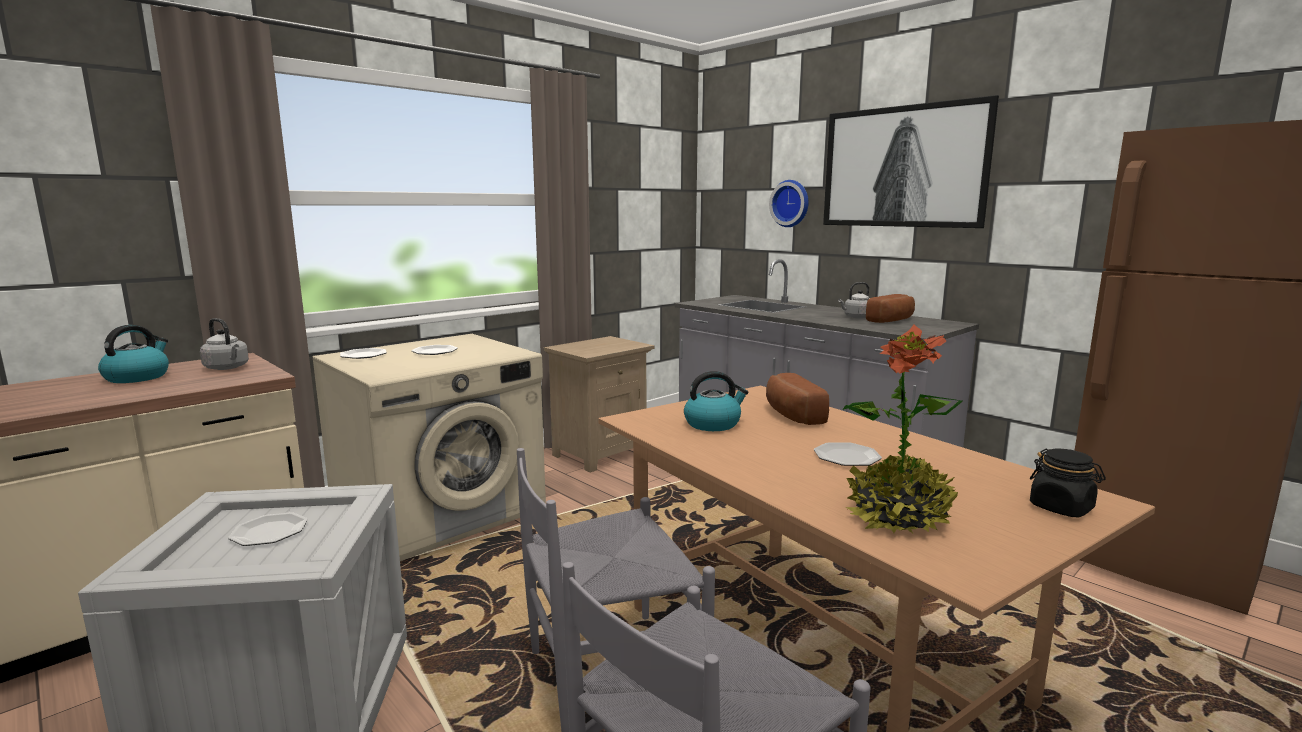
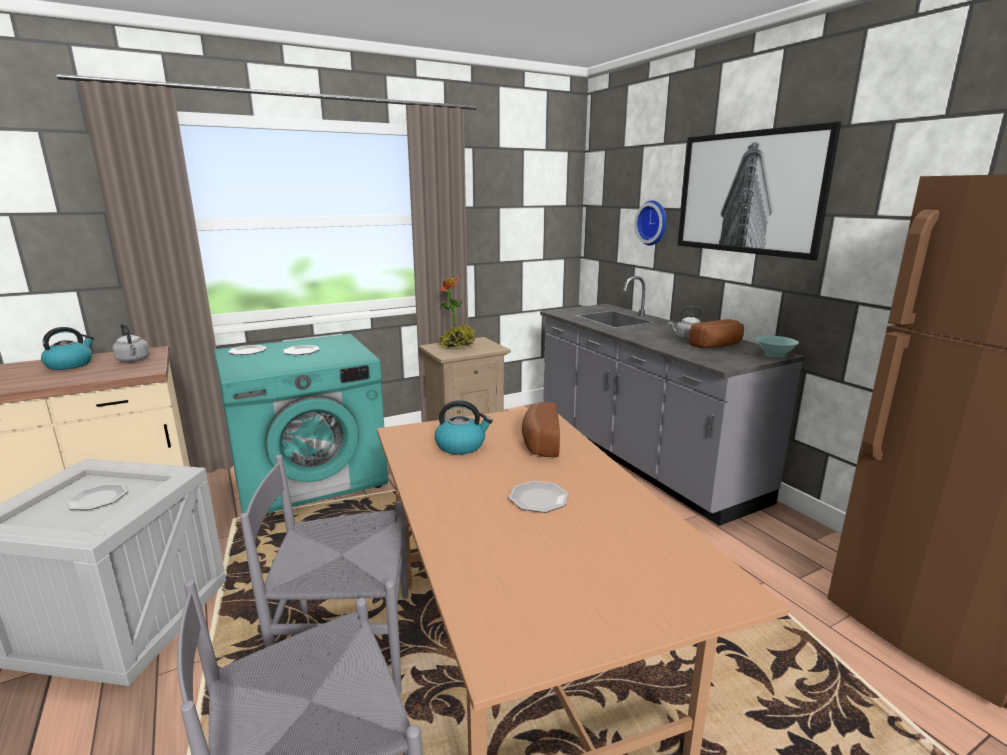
camera: 15 degrees right, 5 degrees up
(444, 520) = (312, 483): beige washing machine -> turquoise washing machine
(897, 516) = (512, 576): potted plant -> potted plant (457, 346)
(951, 323) = (774, 354): none -> turquoise bowl
(1061, 508) = (683, 593): black jar -> none

